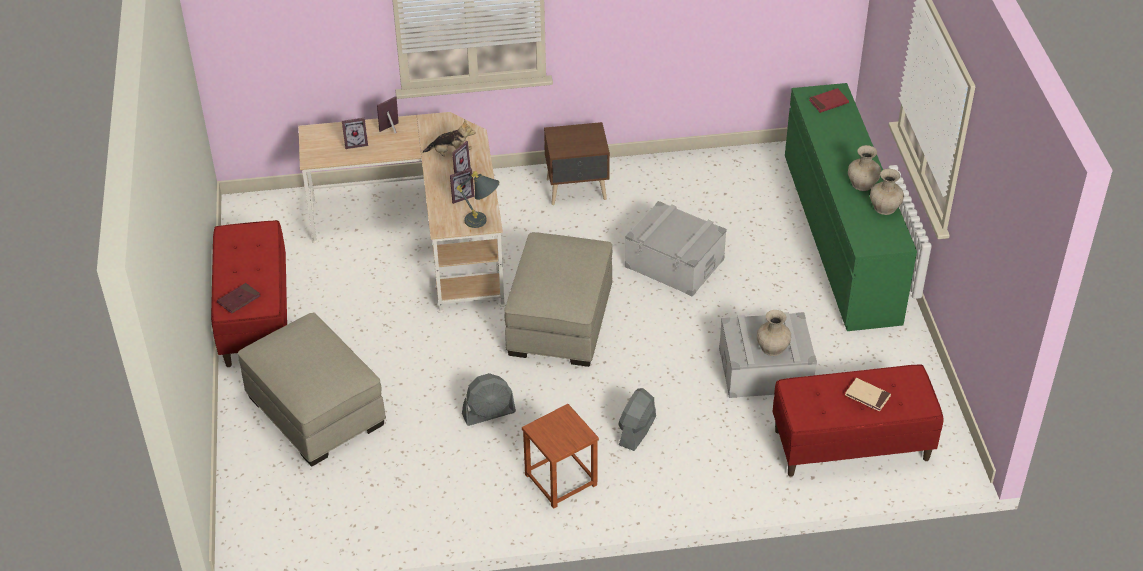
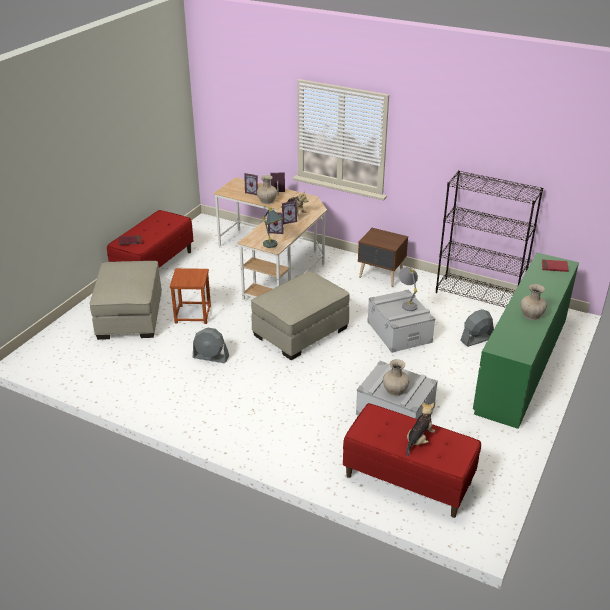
camera: 35 degrees right, 10 degrees down
(561, 480) = (209, 408): brown stool -> brown stool (192, 314)
(637, 431) = (280, 405): grey fan -> grey fan (476, 339)
(677, 223) = (407, 303): none -> grey table lamp
(717, 164) = (479, 295): none -> black bookcase
(867, 396) = (419, 440): beige book -> plush toy
(884, 208) = (533, 333): beige vase -> beige vase (267, 201)

